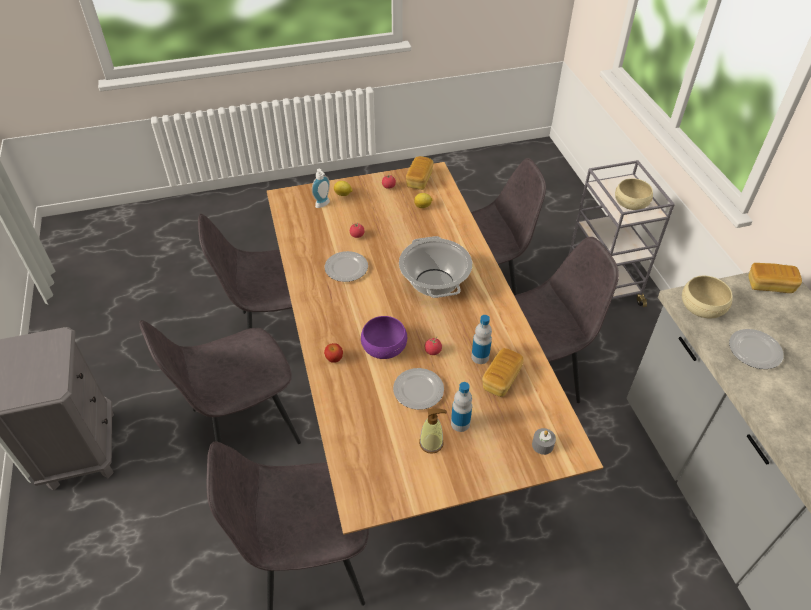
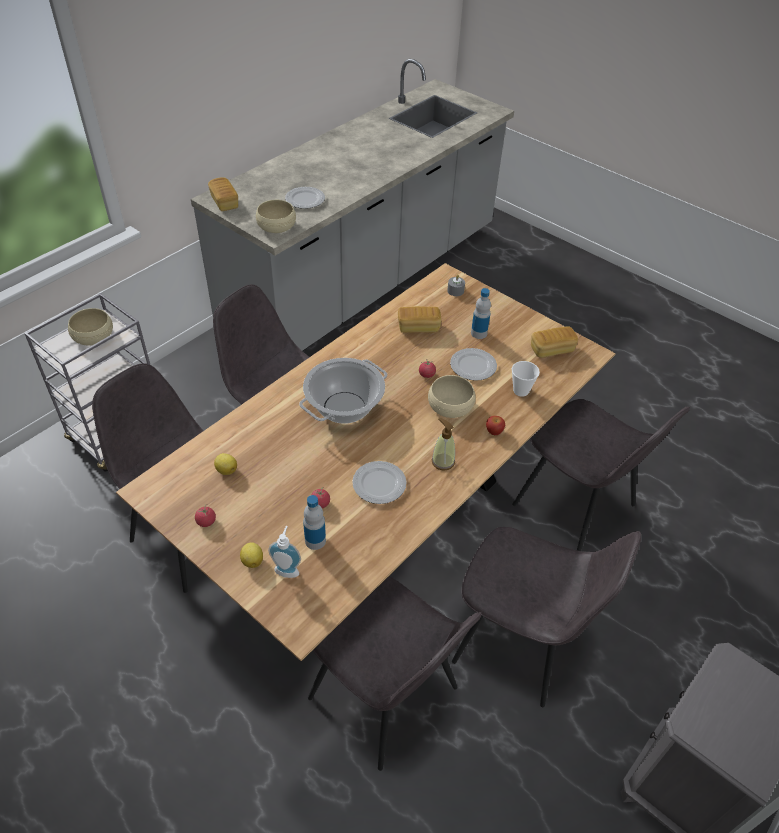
camera: 125 degrees left, 0 degrees up
(361, 407) = (521, 391): none -> cup
(384, 346) = (450, 406): purple bowl -> beige bowl
(419, 180) = (173, 497): bread -> bread (551, 349)
(431, 443) = (509, 341): soap dispenser -> soap dispenser (443, 461)
(480, 357) = (407, 346): bottle -> bottle (315, 540)

